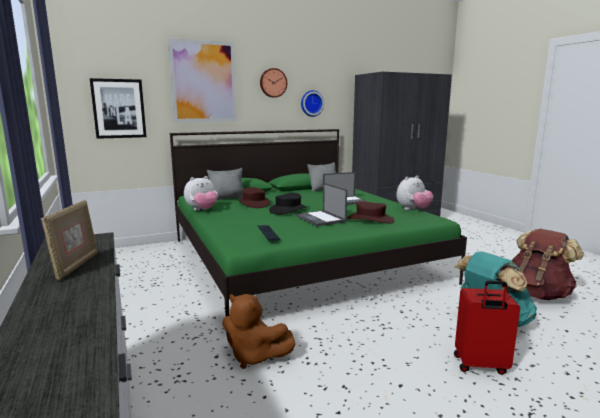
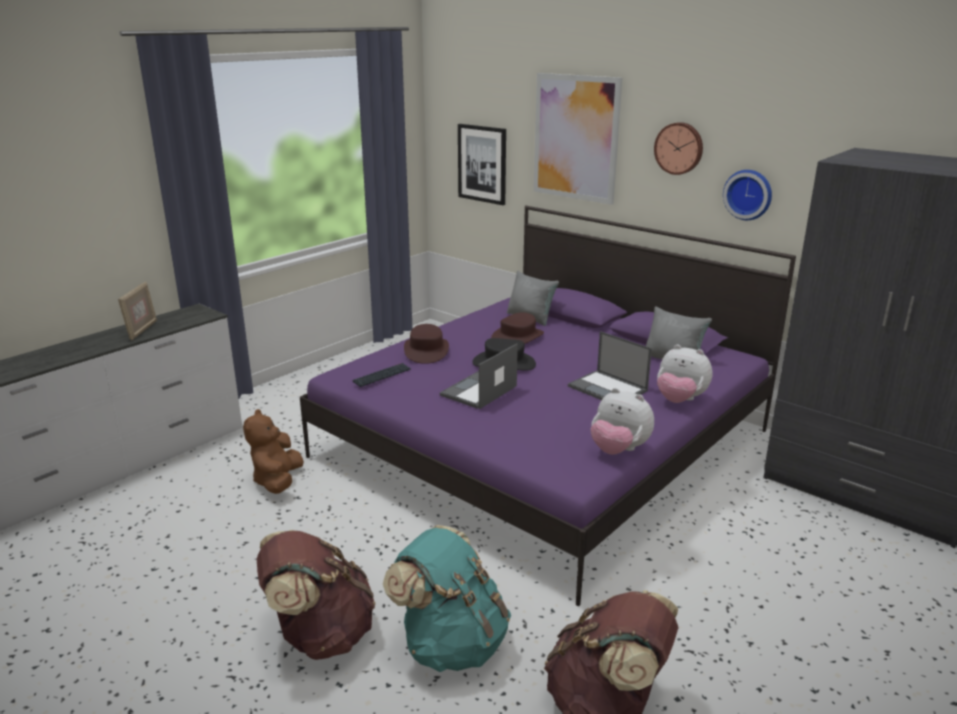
camera: 65 degrees right, 10 degrees up
(76, 266) = (142, 330): picture frame -> picture frame turned 60 degrees counterclockwise
(202, 210) = (457, 322): plush toy -> plush toy (680, 400)
(300, 259) = (543, 443): green bed -> purple bed
(370, 219) = (510, 423): brown hat -> brown hat (426, 351)
(480, 365) = (320, 635): red suitcase -> brown backpack

